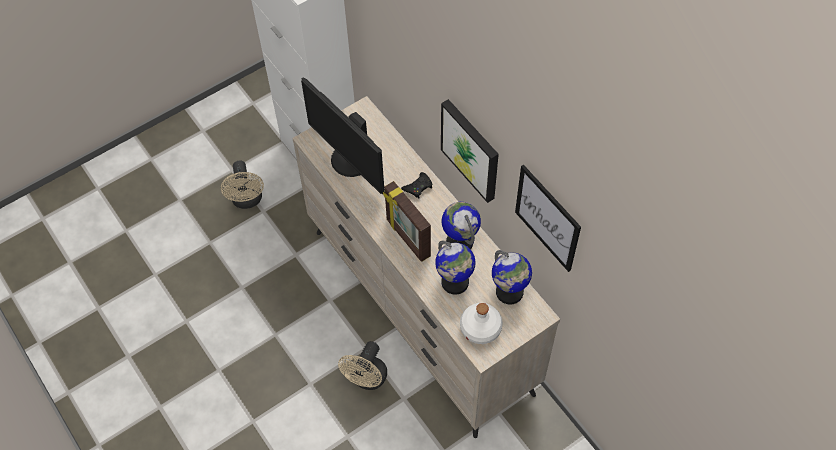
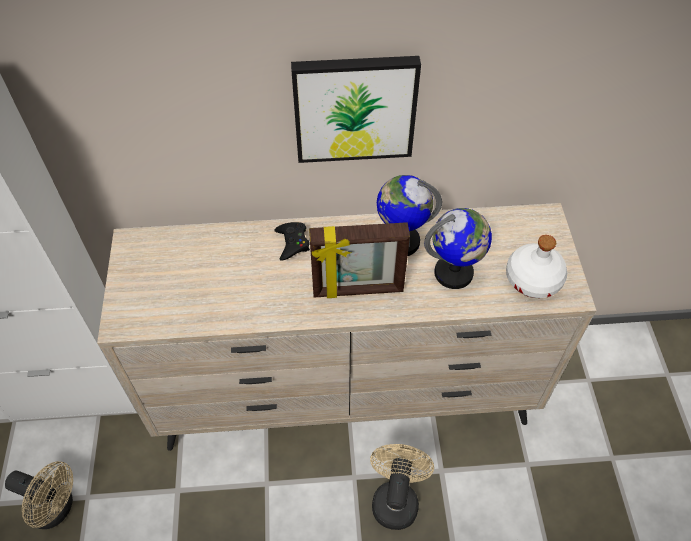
camera: 60 degrees left, 5 degrees down
(350, 161) = (193, 294): monitor -> none
(367, 380) = (395, 498): beige fan -> beige fan turned 135 degrees counterclockwise
(509, 292) = (499, 229): globe -> none
(547, 218) = (533, 70): picture -> none

